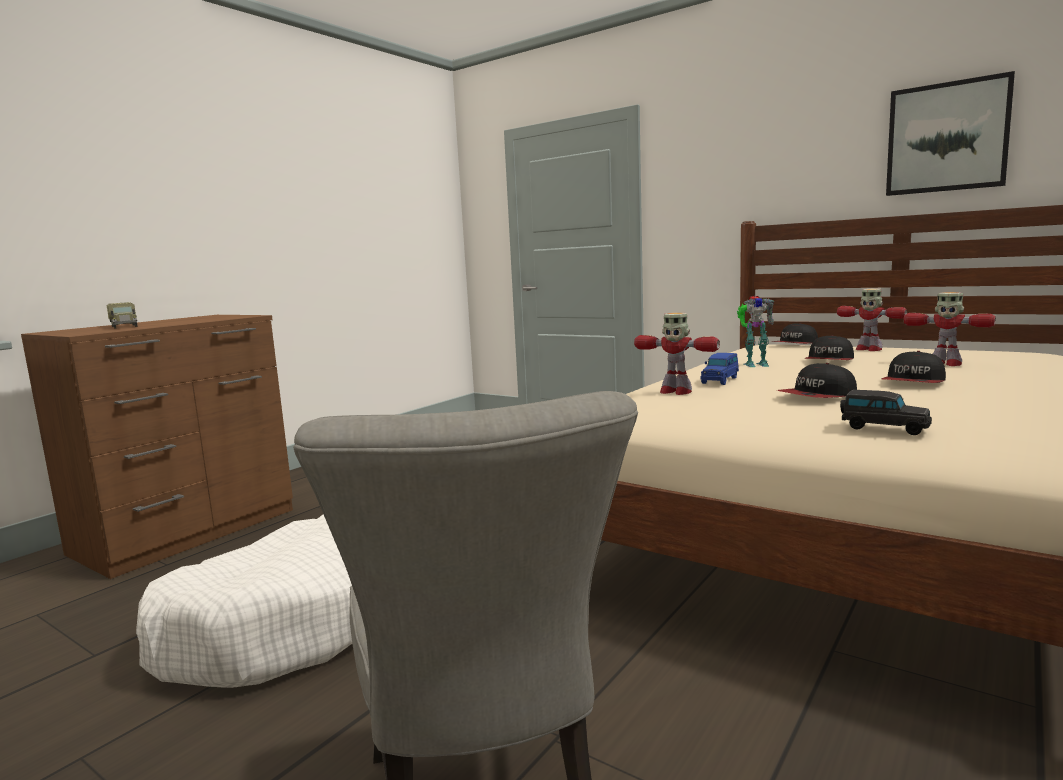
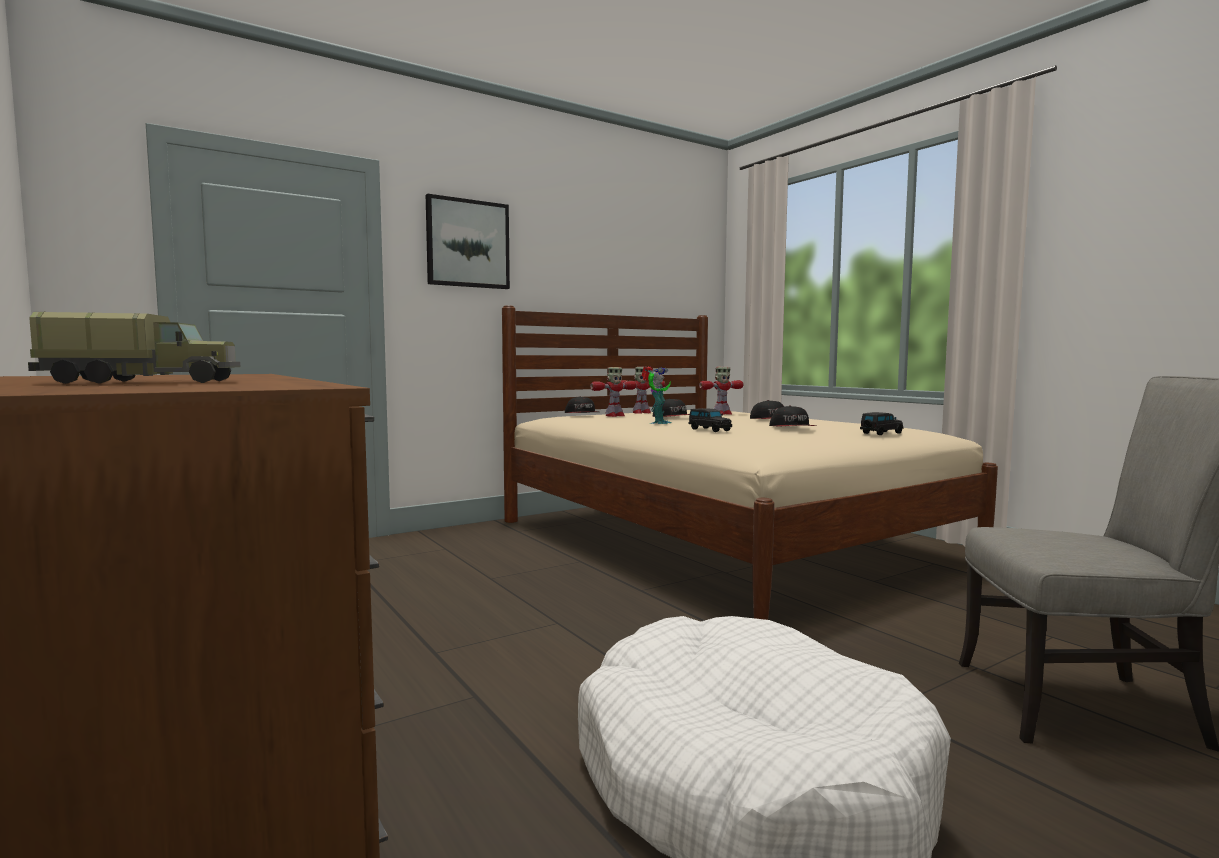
camera: 70 degrees left, 5 degrees down
(675, 391) = (734, 437): toy robot -> toy robot (614, 415)
(720, 380) = (709, 430): blue toy car -> black toy car
(947, 137) = (627, 264): picture -> picture (467, 244)

